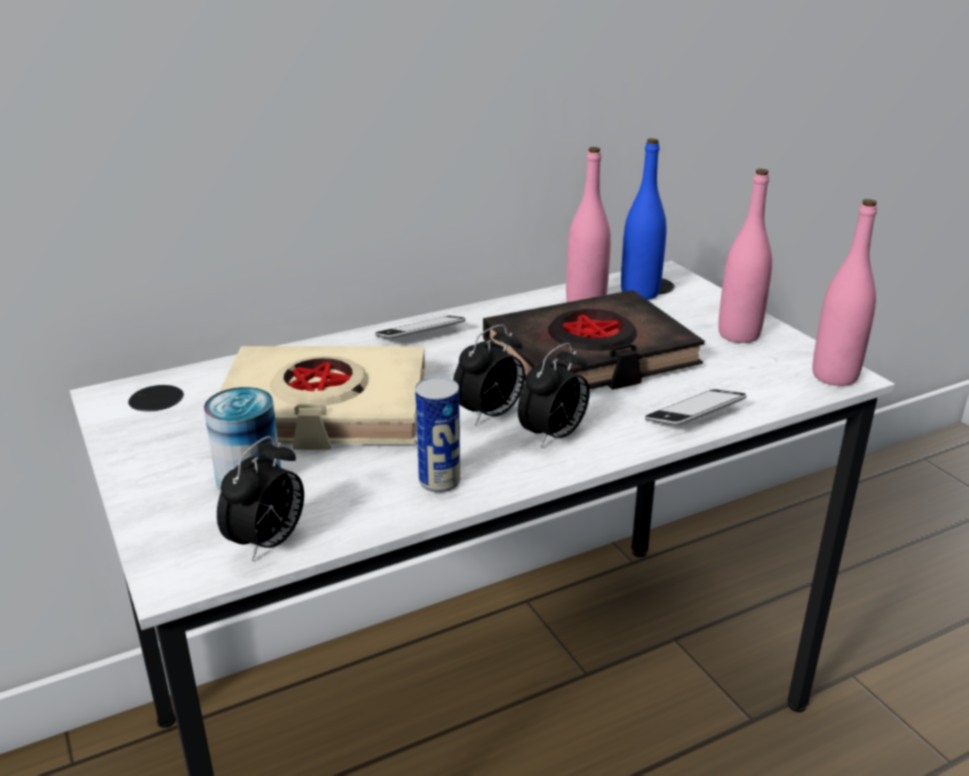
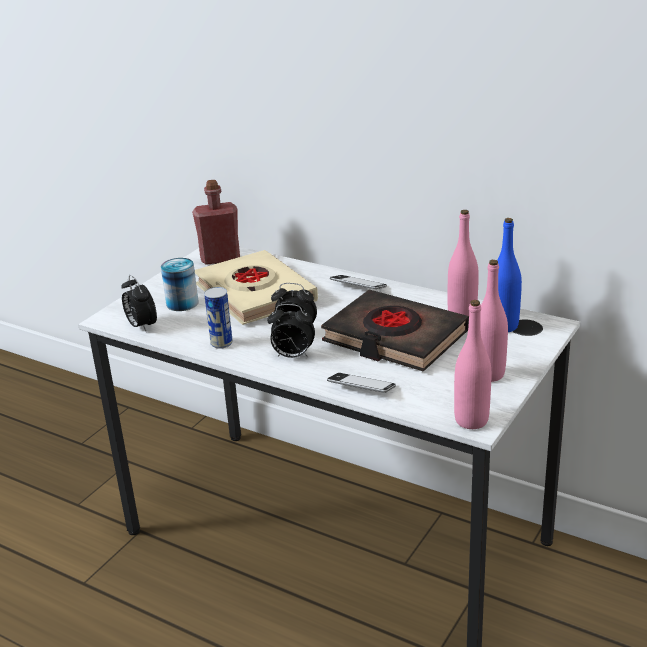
camera: 60 degrees right, 0 degrees up
(155, 399) = (220, 258): none -> red bottle
(268, 543) = (141, 326): alarm clock -> alarm clock turned 60 degrees clockwise

